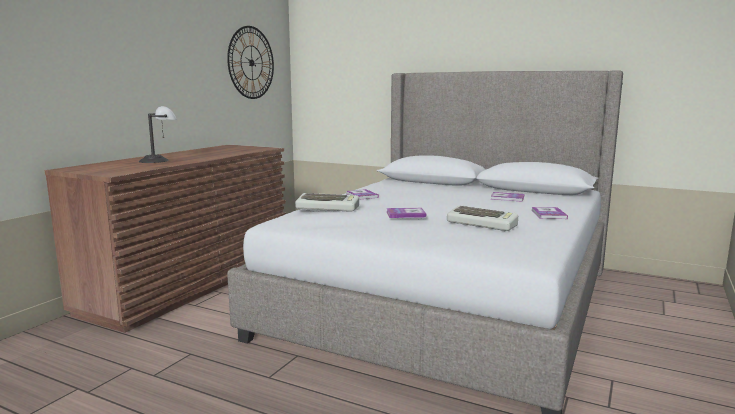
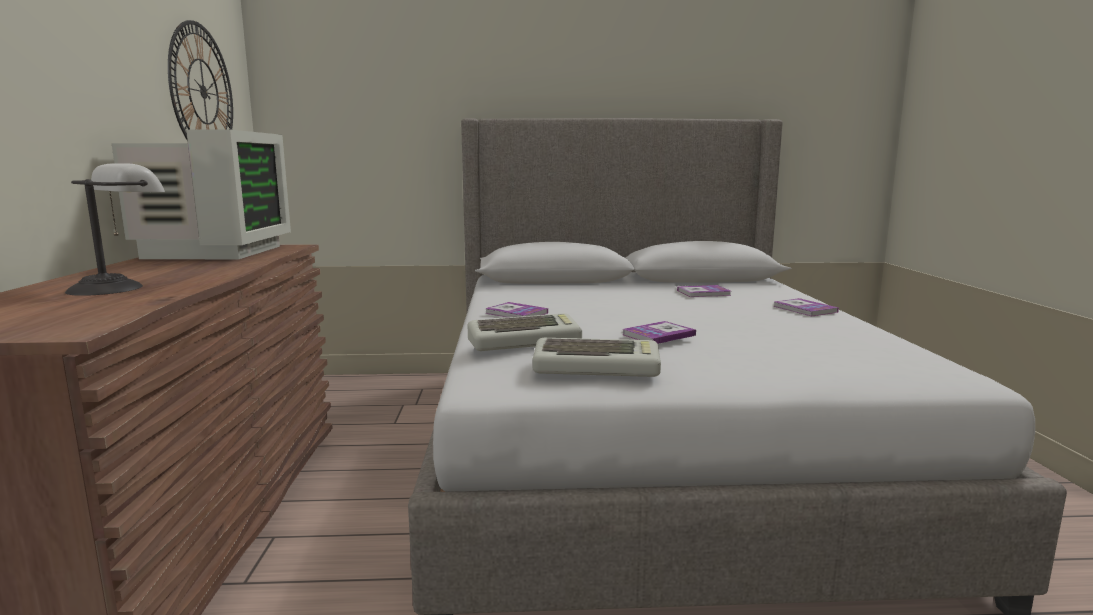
camera: 30 degrees left, 0 degrees up
(228, 148) = (213, 252): none -> monitor
(482, 223) = (775, 334): keyboard -> keyboard (597, 367)

